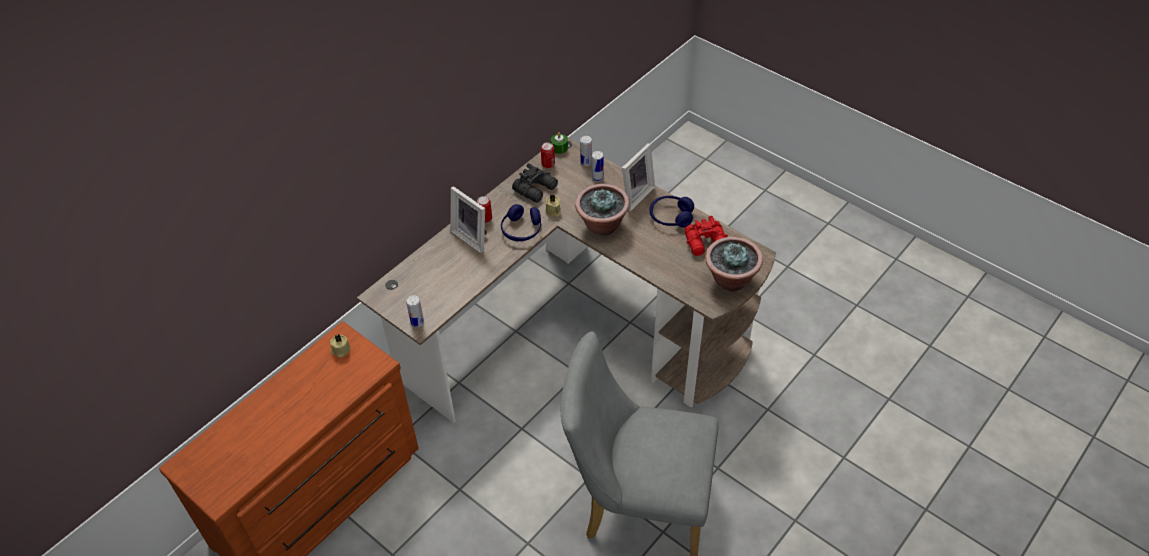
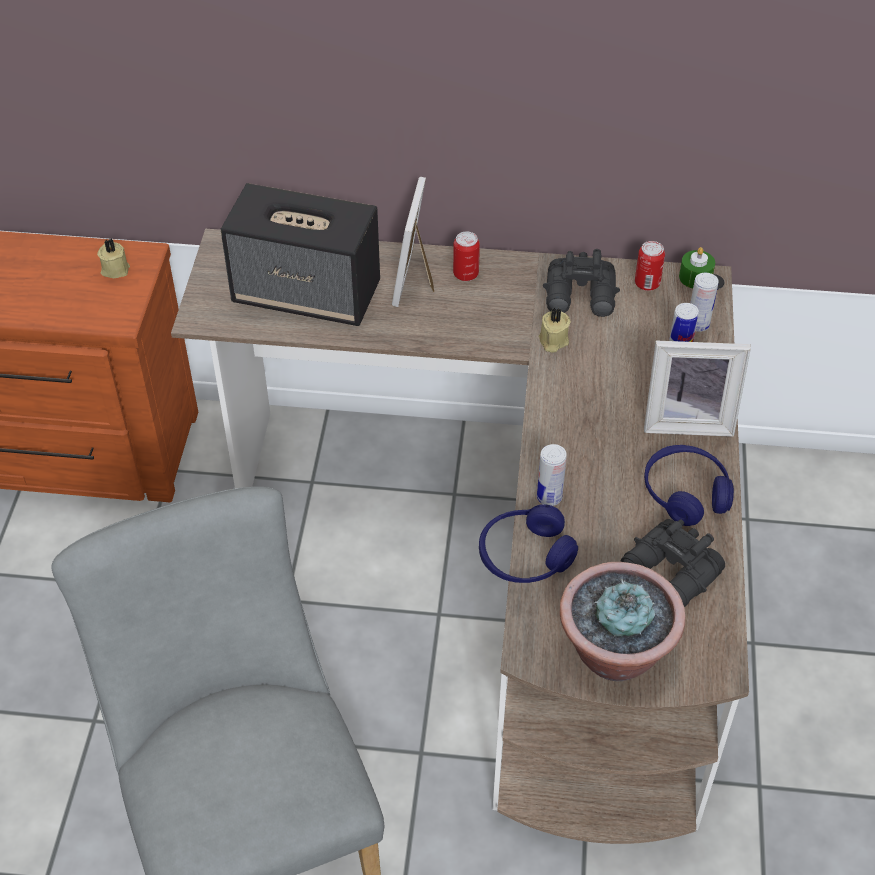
camera: 55 degrees right, 0 degrees up
(417, 322) = (205, 310): can -> can (549, 497)
(444, 279) = (308, 294): none -> speaker
(521, 230) = (480, 325): blue headphones -> blue headphones (525, 556)
(602, 225) = (578, 414): potted plant -> none
(707, 243) = (670, 574): red binoculars -> black binoculars

